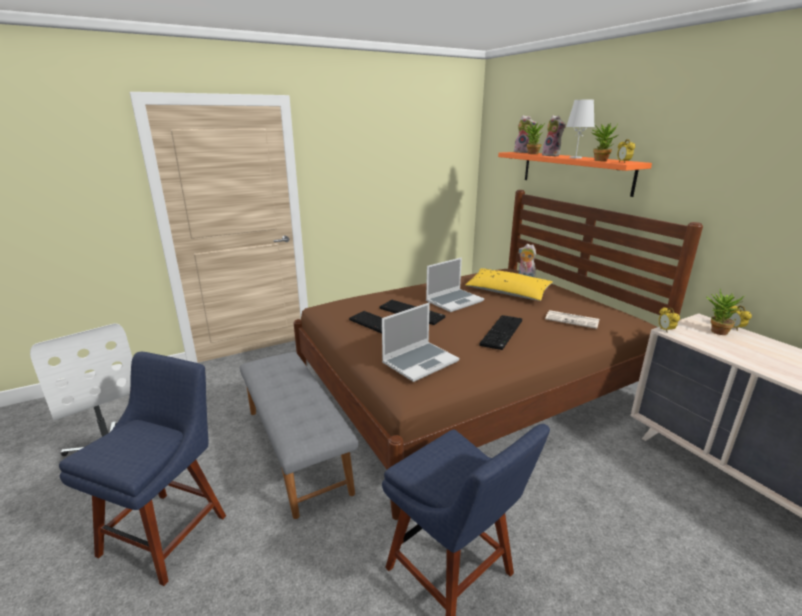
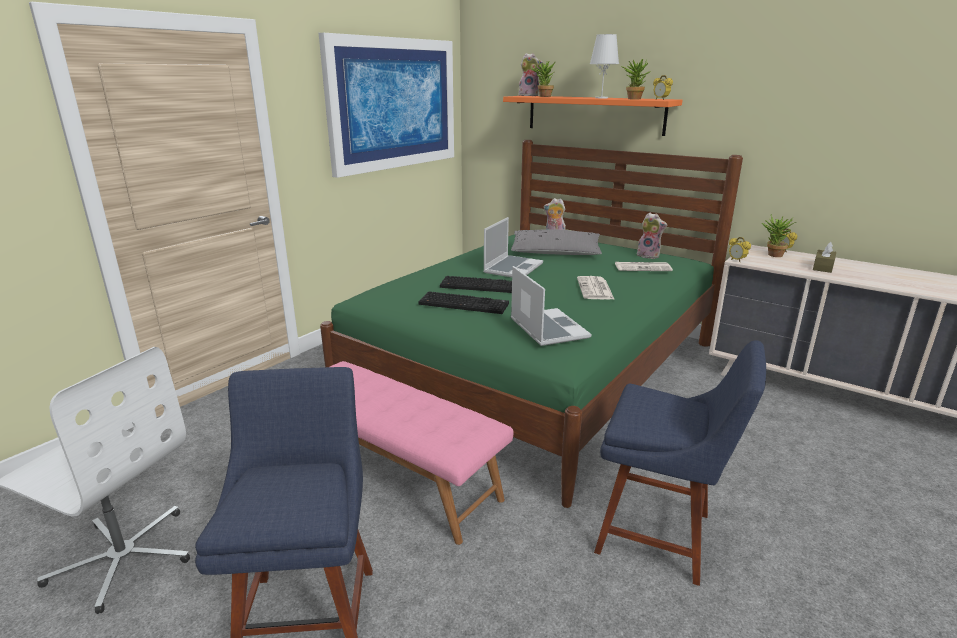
camera: 25 degrees left, 0 degrees up
(297, 448) = (397, 475): grey bench -> pink bench
(409, 156) = (394, 104): none -> picture
(420, 362) = (547, 328): laptop -> laptop turned 45 degrees counterclockwise
(468, 390) = (537, 370): brown bed -> green bed
(502, 333) = (595, 289): keyboard -> newspaper
(507, 292) = (555, 252): yellow pillow -> grey pillow
(552, 155) = (571, 97): plush toy -> plush toy (649, 256)
(763, 356) = (823, 267): none -> brown tissue box

